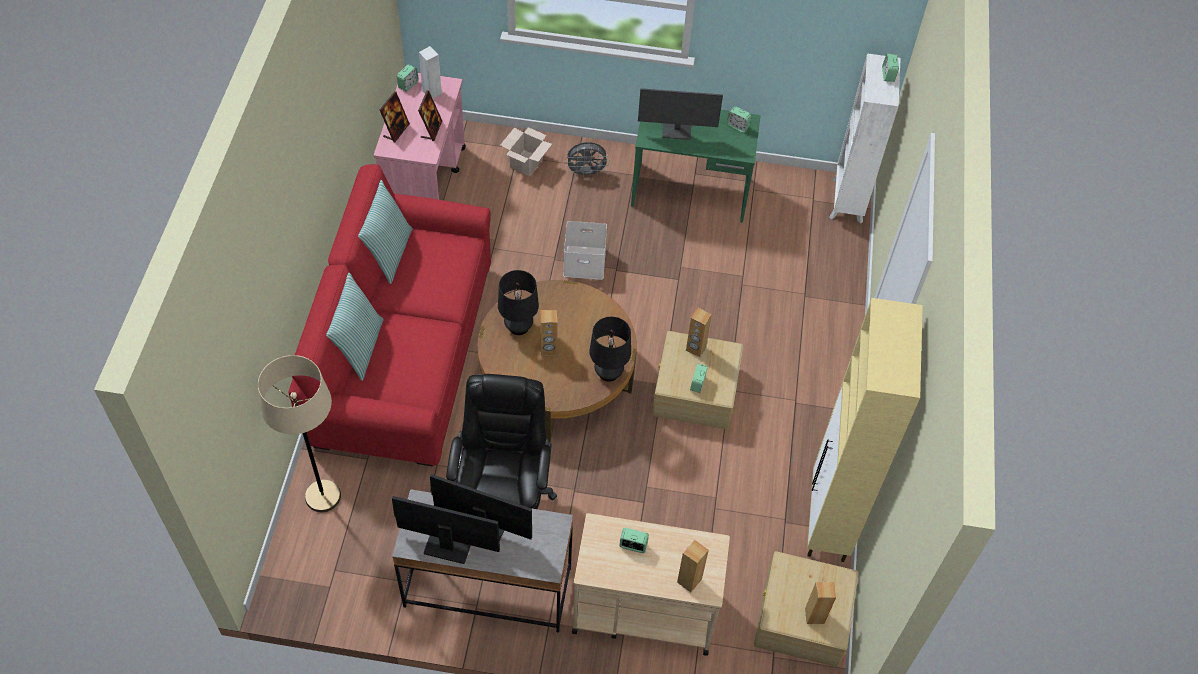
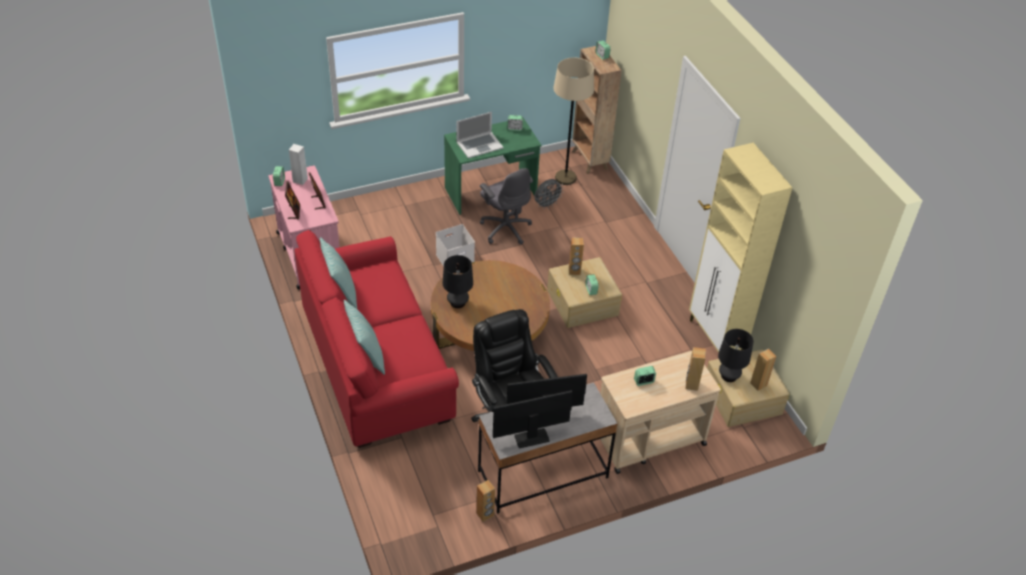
camera: 30 degrees left, 10 degrees down
(323, 496) = (389, 474): beige floor lamp -> beige floor lamp (565, 178)
(526, 162) = (369, 215): cardboard box -> none
(548, 349) = (488, 307): brown speaker -> brown speaker (485, 514)
(586, 173) = (415, 206): grey fan -> grey fan (547, 205)
(608, 372) = (536, 304): black table lamp -> black table lamp (729, 376)
(673, 249) = (505, 228): none -> grey office chair
(677, 131) = (479, 145): monitor -> laptop
(847, 201) = (589, 160): white bookcase -> brown bookcase

